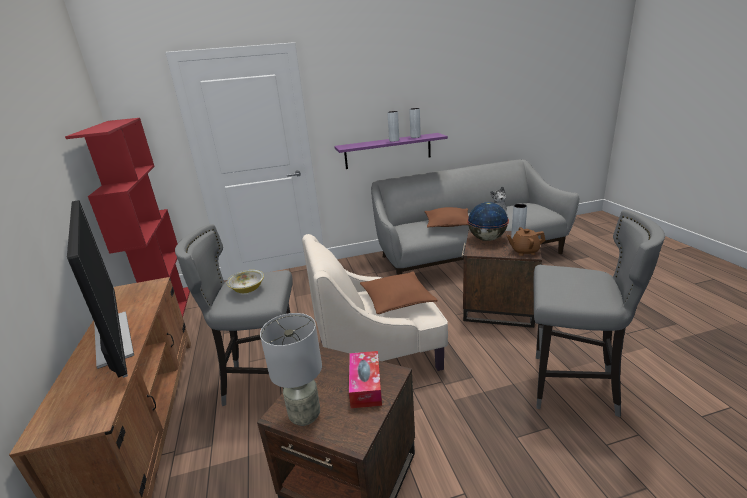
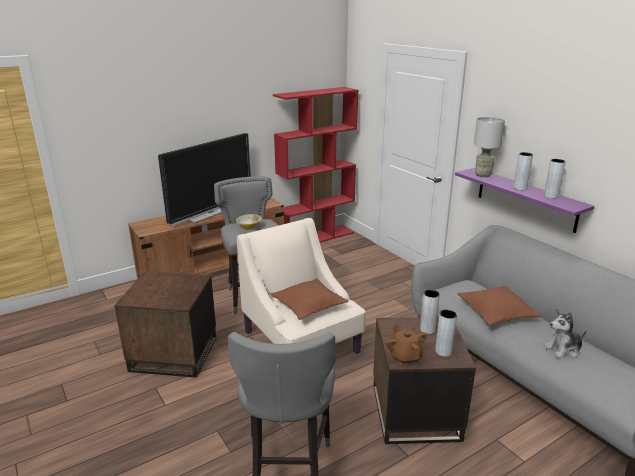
camera: 70 degrees right, 0 degrees up
(304, 415) = (147, 282): grey table lamp -> grey table lamp (483, 175)
(365, 385) = (171, 296): tissue box -> none
(486, 239) = (427, 329): globe -> grey vase

